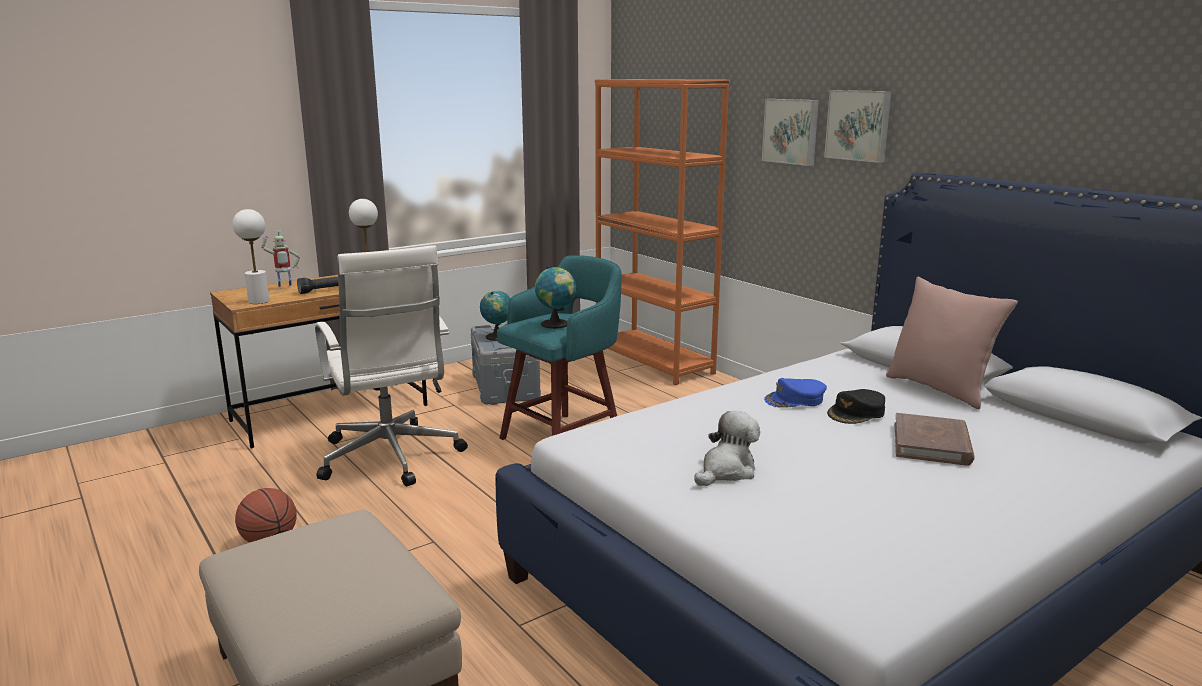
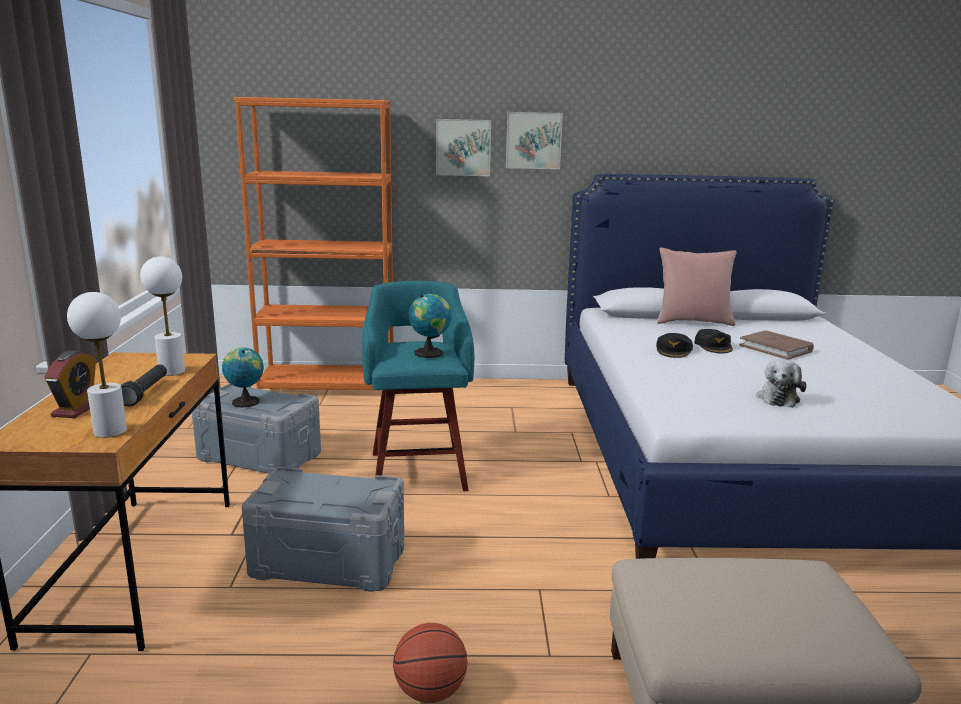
camera: 55 degrees left, 0 degrees up
(285, 288) = (77, 409): toy robot -> alarm clock
(390, 458) = (328, 562): white office chair -> grey storage box
(726, 471) = (778, 398): plush toy -> plush toy turned 150 degrees counterclockwise
(795, 400) = (674, 350): blue cap -> black cap

